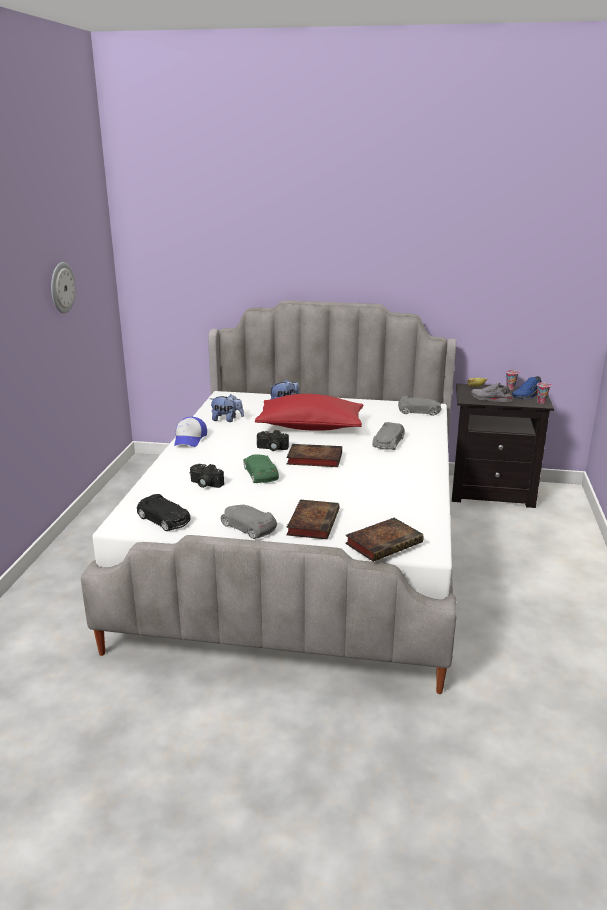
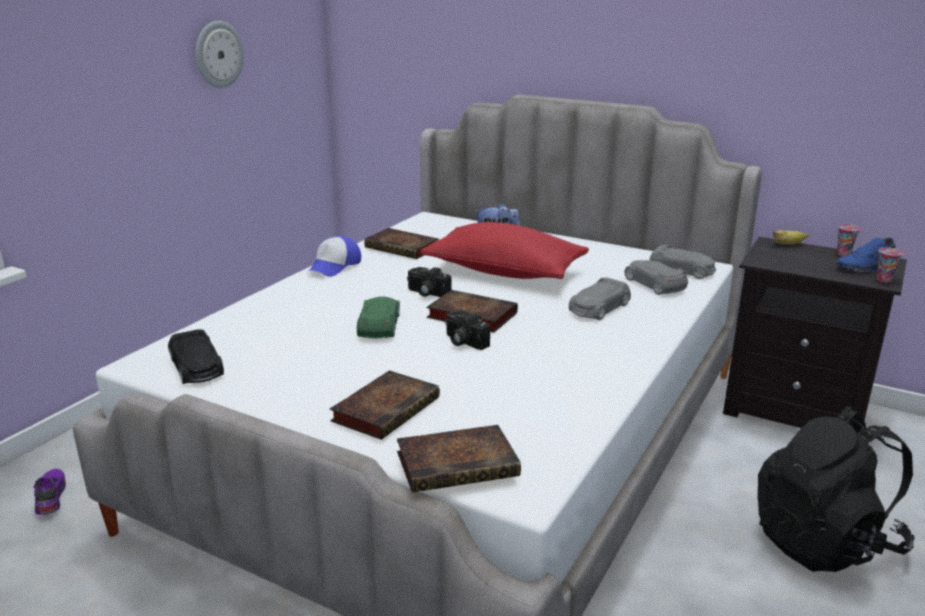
camera: 20 degrees right, 0 degrees up
(30, 642) = (49, 497): none -> purple shoe
(205, 484) = (295, 327): camera -> camera (463, 341)
(227, 419) = (404, 248): plush toy -> book
(248, 527) = (291, 398): grey toy car -> grey toy car (654, 284)
(490, 399) = (798, 266): grey shoe -> none
(542, 562) = (824, 542): none -> black backpack

